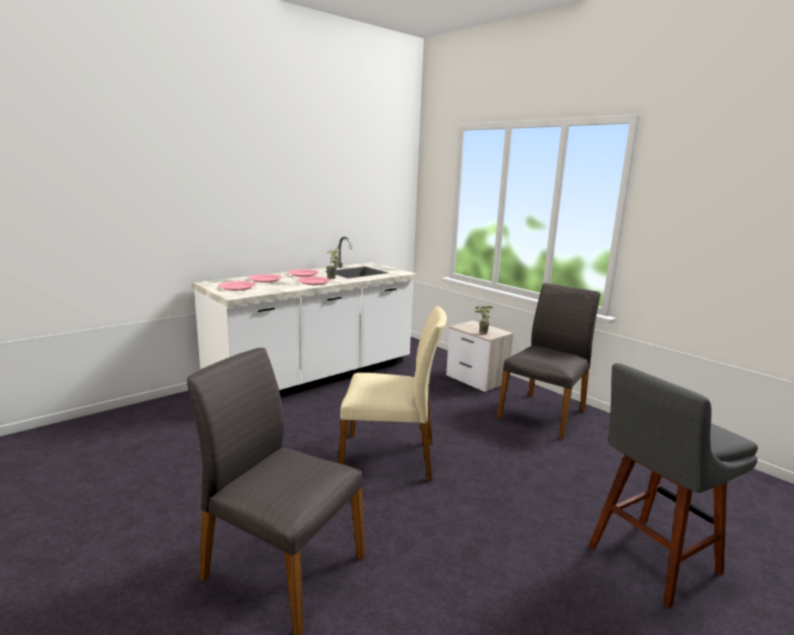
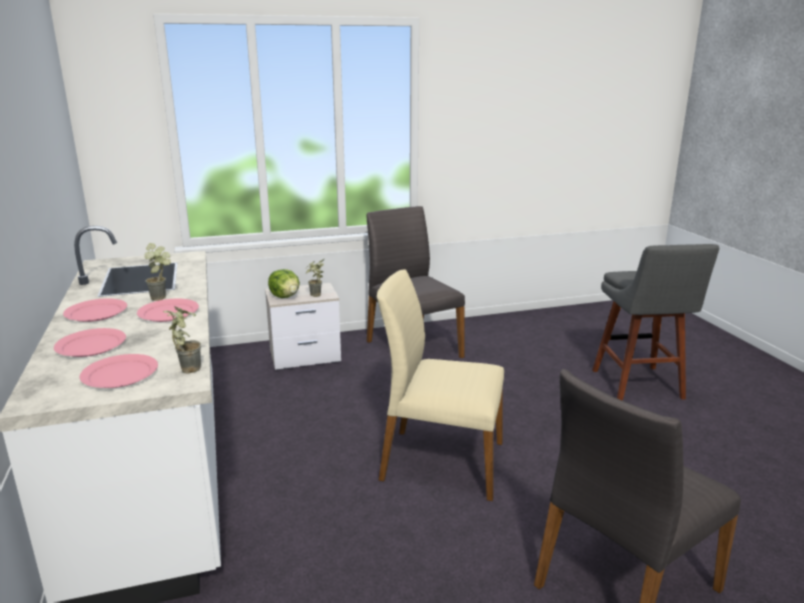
camera: 65 degrees left, 5 degrees up
(248, 293) = (186, 368): none -> potted plant
(389, 457) = (441, 461): beige chair -> beige chair turned 105 degrees counterclockwise
(468, 327) = (285, 296): none -> lettuce

